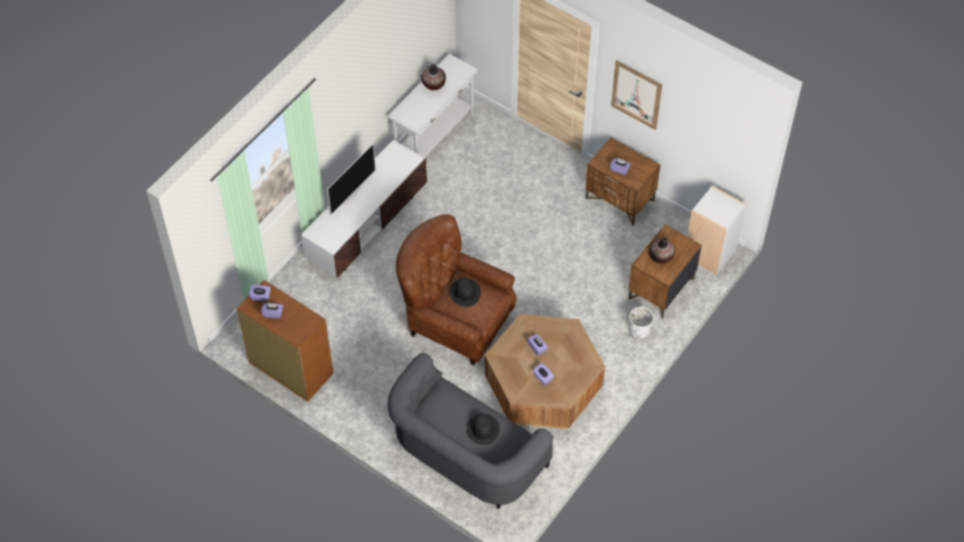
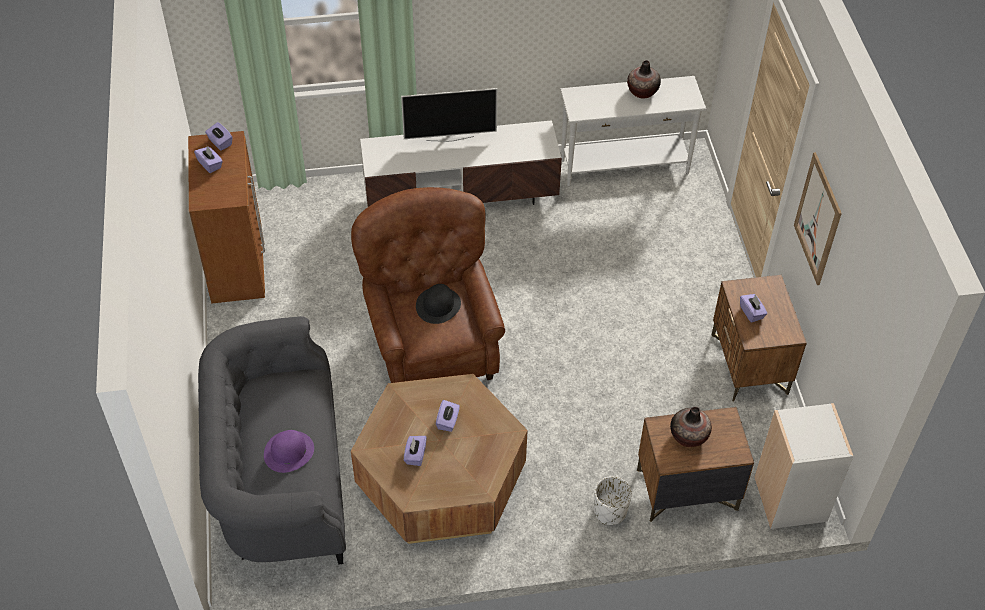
camera: 45 degrees right, 5 degrees down
(483, 429) = (289, 452): black hat -> purple hat

